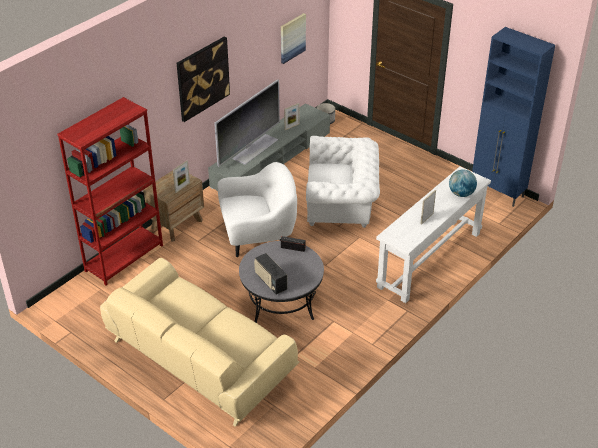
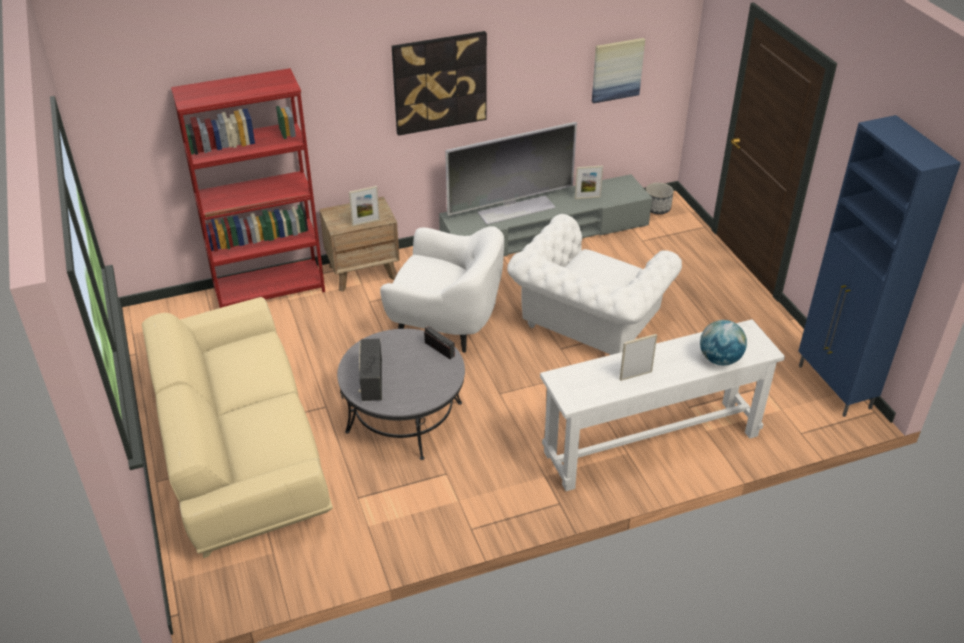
camera: 30 degrees right, 0 degrees up
(342, 206) = (587, 324): white armchair -> white armchair turned 90 degrees clockwise

